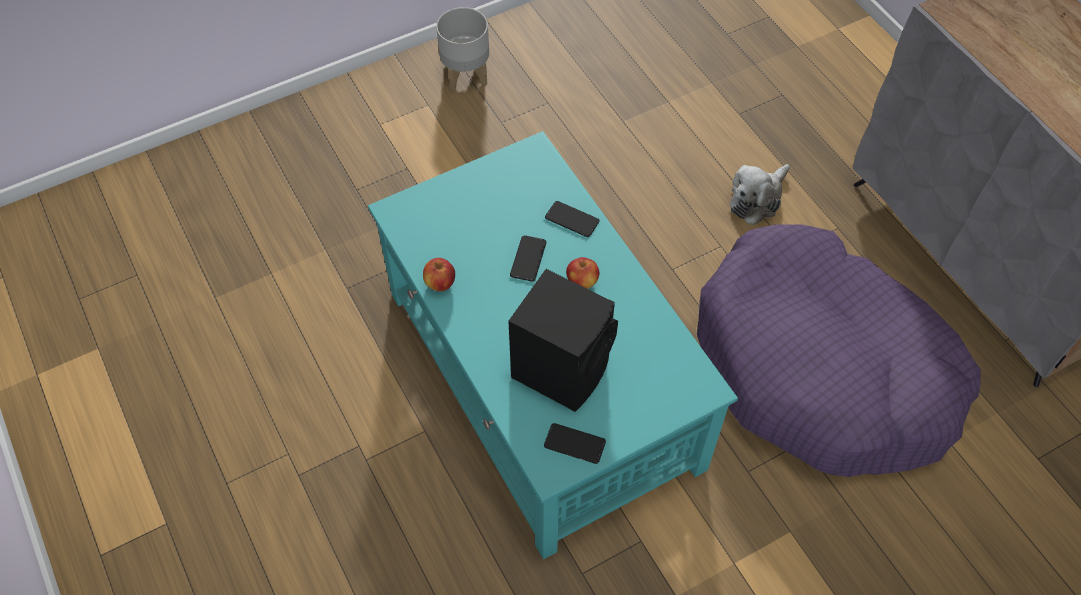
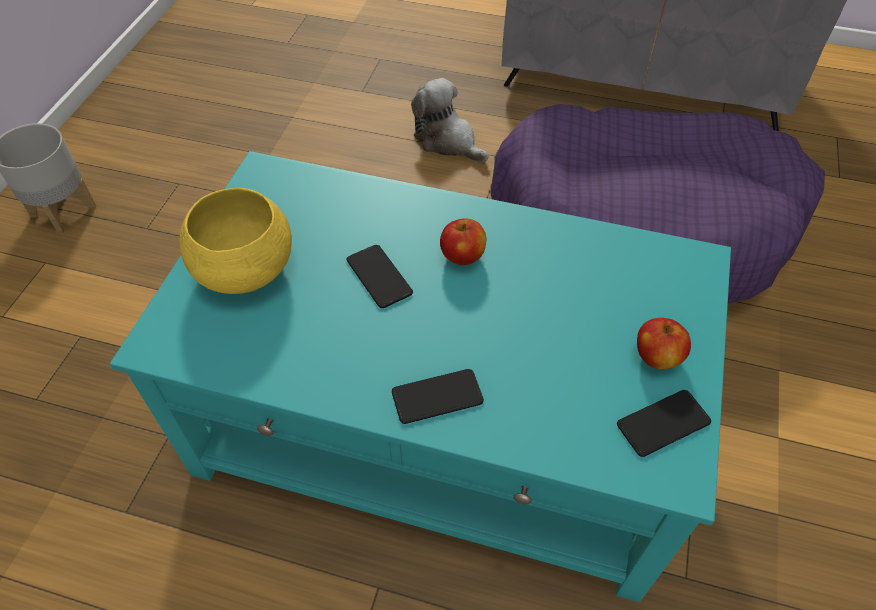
camera: 45 degrees left, 5 degrees down
(440, 283) = (307, 379): apple -> apple (657, 357)
(469, 203) = (244, 270): none -> yellow bowl
(563, 367) = (550, 355): black speaker -> none
(572, 219) = (379, 207): phone -> phone (437, 397)
(757, 199) = (448, 141): plush toy -> plush toy turned 135 degrees clockwise

